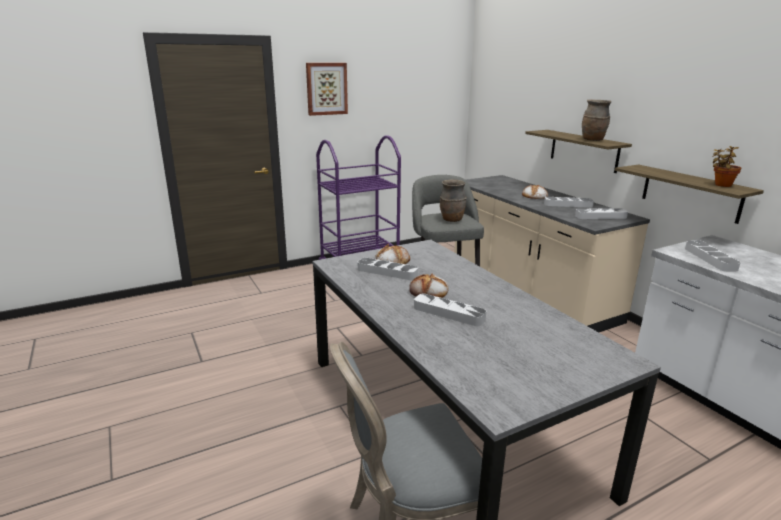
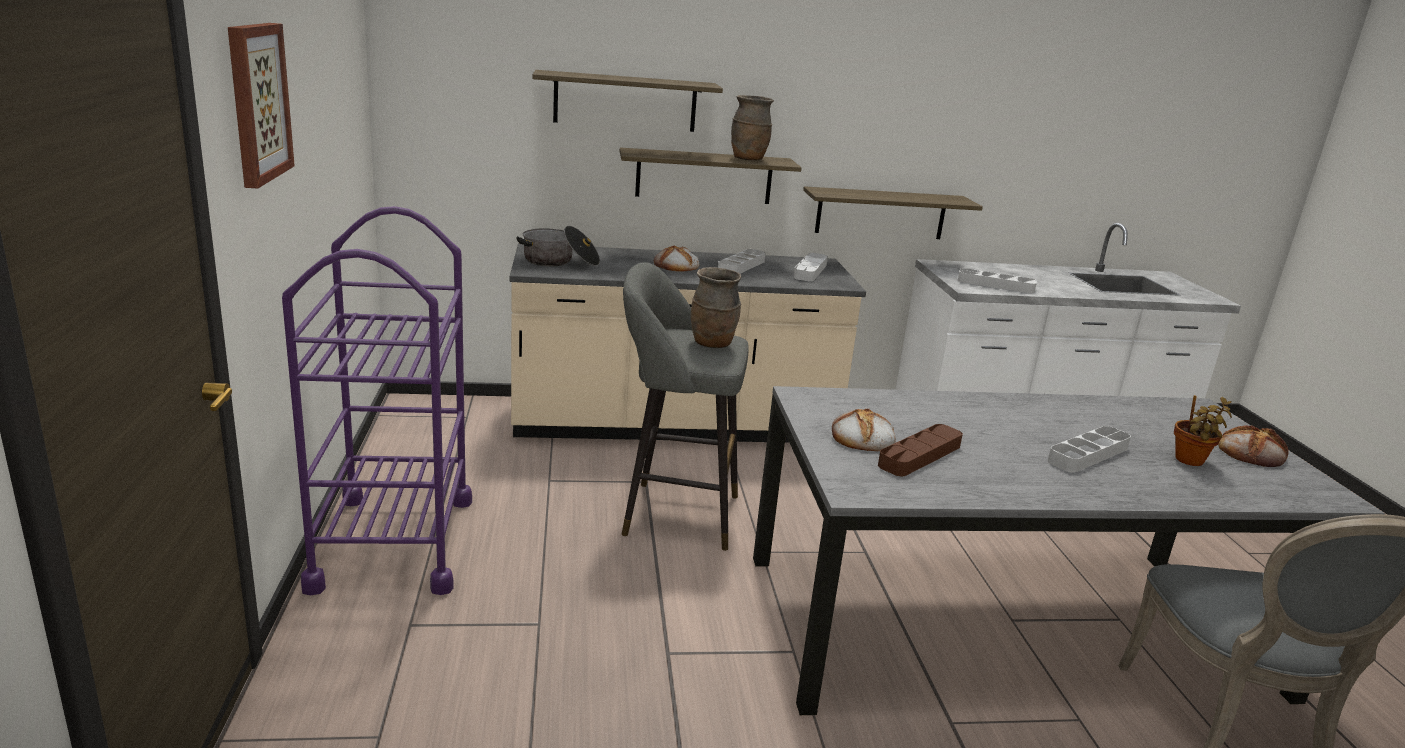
camera: 70 degrees left, 0 degrees up
(387, 272) = (920, 455): grey tray -> brown tray
(429, 291) = (1008, 446): bread -> bread (1252, 453)
(490, 182) = (560, 261): none -> cooking pot
(552, 104) = (625, 101): none -> shelf
(721, 185) = (937, 198): potted plant -> potted plant (1190, 461)

